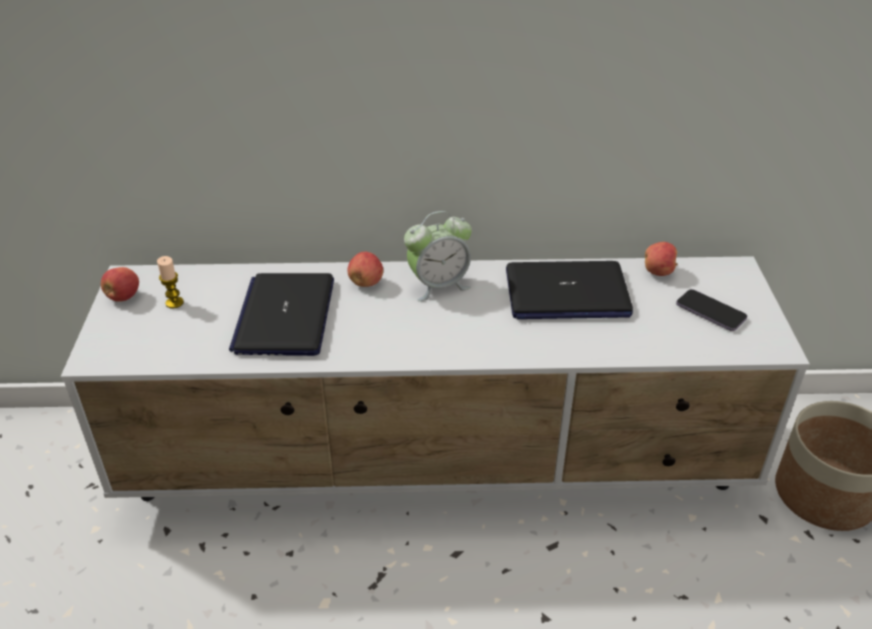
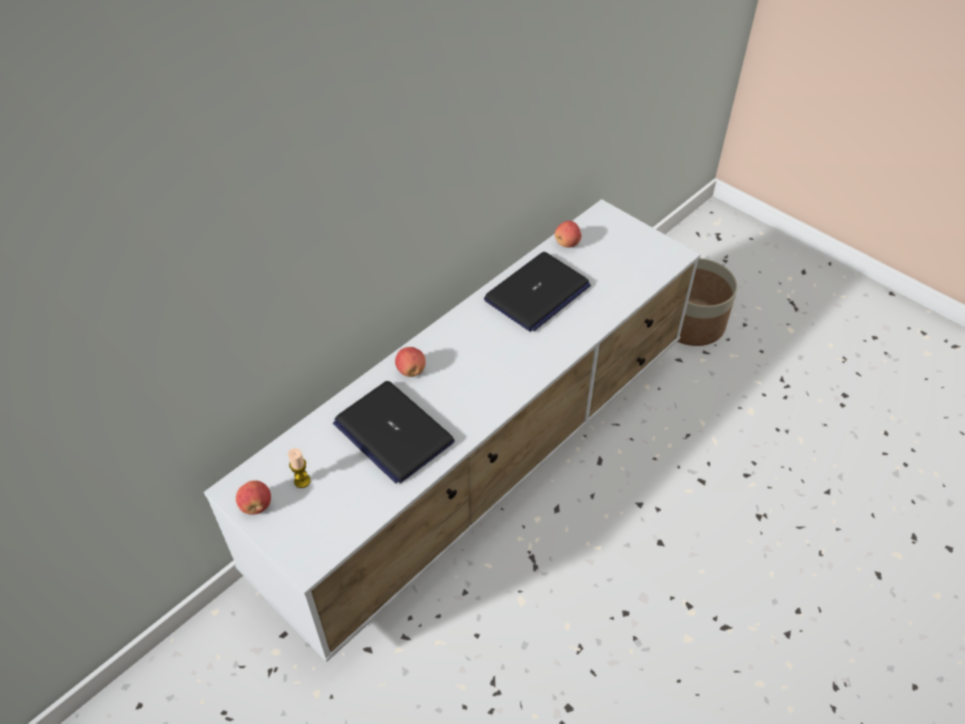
camera: 45 degrees left, 10 degrees up
(438, 285) = (458, 340): alarm clock -> none
(710, 312) = (623, 253): phone -> none

